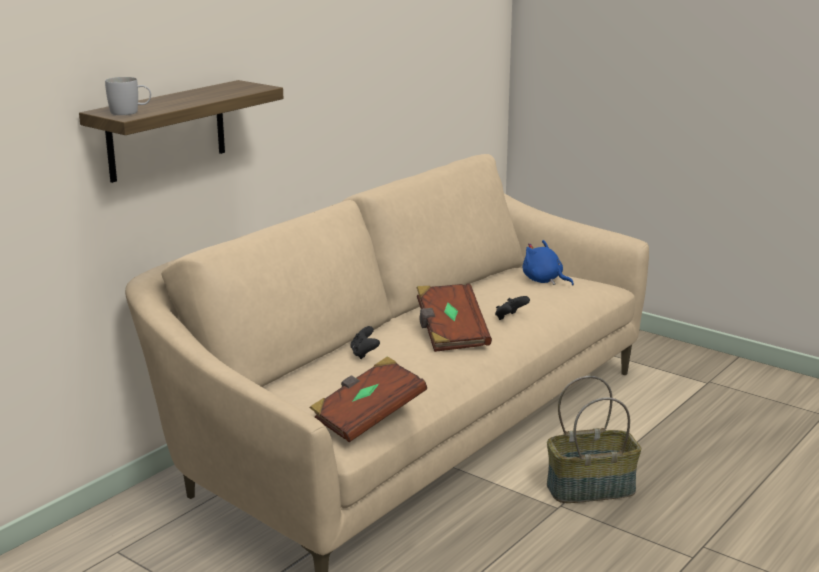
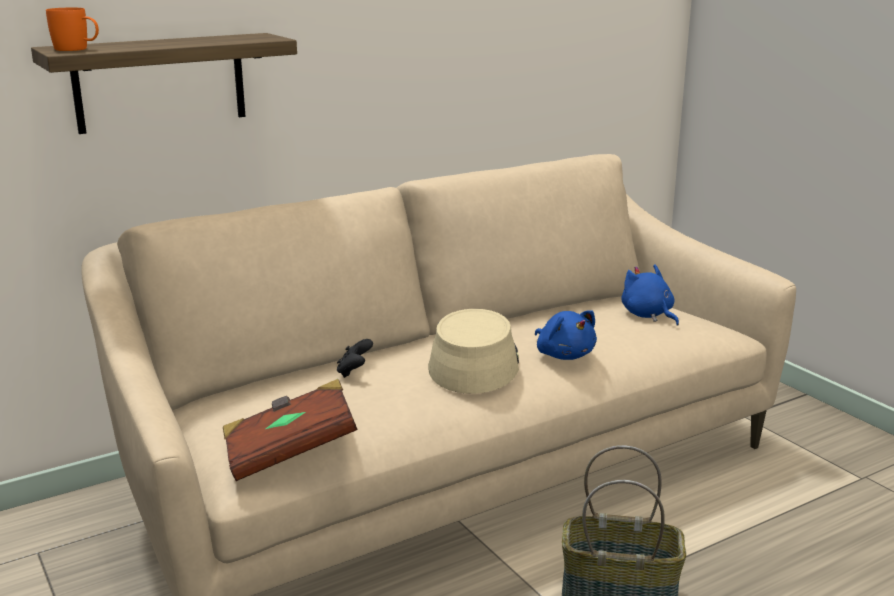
camera: 20 degrees right, 0 degrees up
(130, 112) = (77, 49): white mug -> orange mug
(450, 334) = (473, 363): brown book -> beige hat
(510, 318) = (564, 355): black game controller -> blue plush toy

